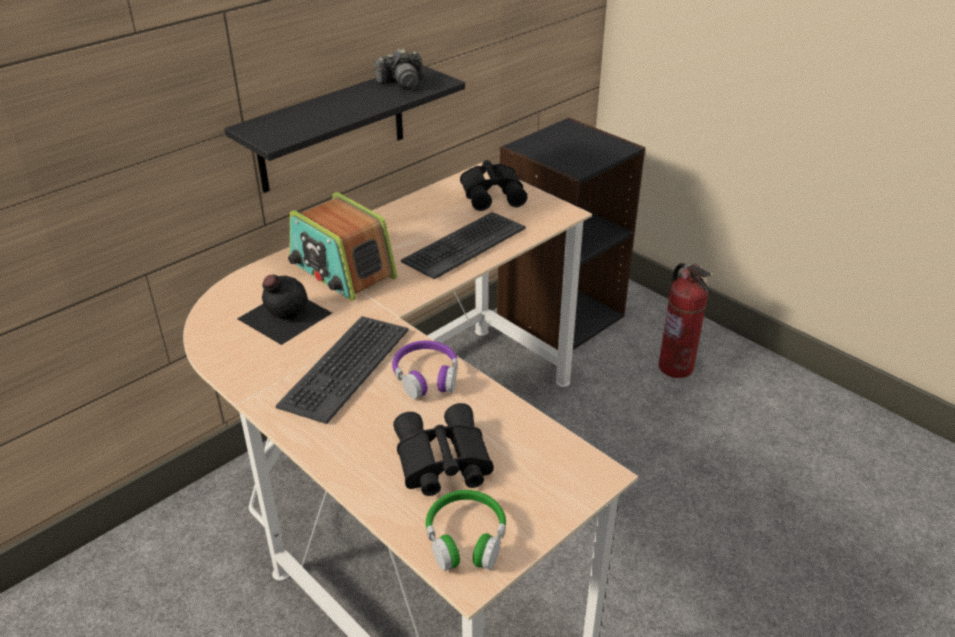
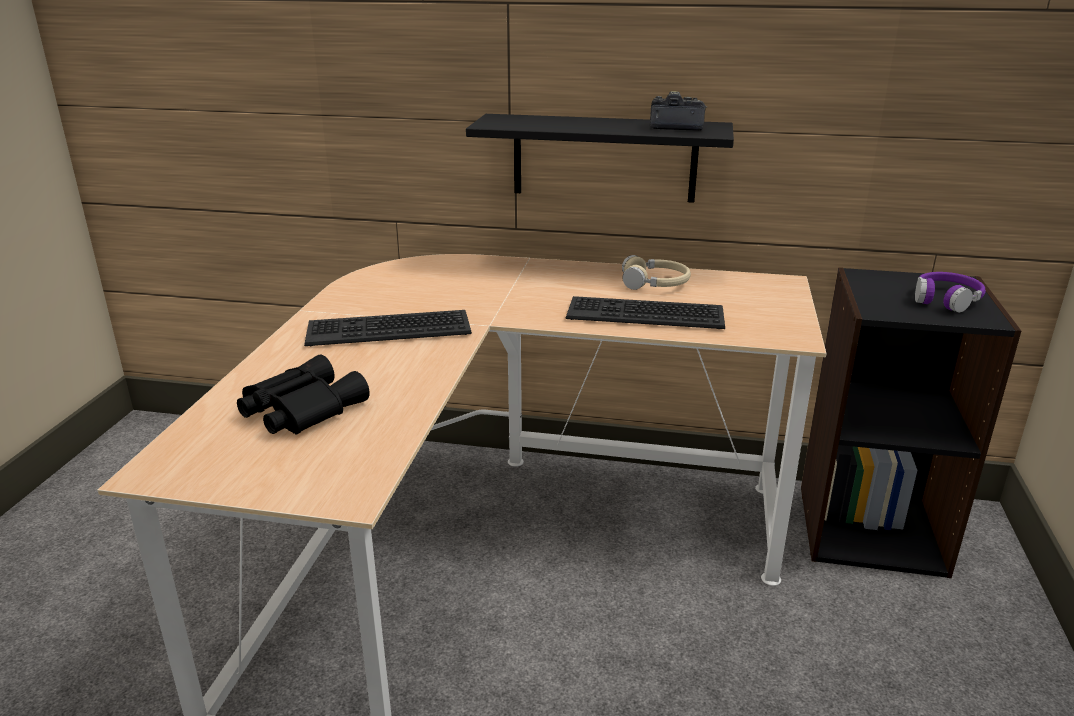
camera: 55 degrees right, 10 degrees down
(283, 316) = (429, 286): black bottle -> none
(342, 270) = (522, 284): radio -> none
(402, 83) = (675, 126): camera -> camera turned 150 degrees clockwise
(420, 218) = (655, 283): none -> beige headphones
(426, 376) = (415, 364): purple headphones -> purple headphones (946, 300)
(466, 538) = (201, 454): green headphones -> none
(493, 193) = (761, 297): black binoculars -> none
(676, 367) = (935, 666): fire extinguisher -> none

